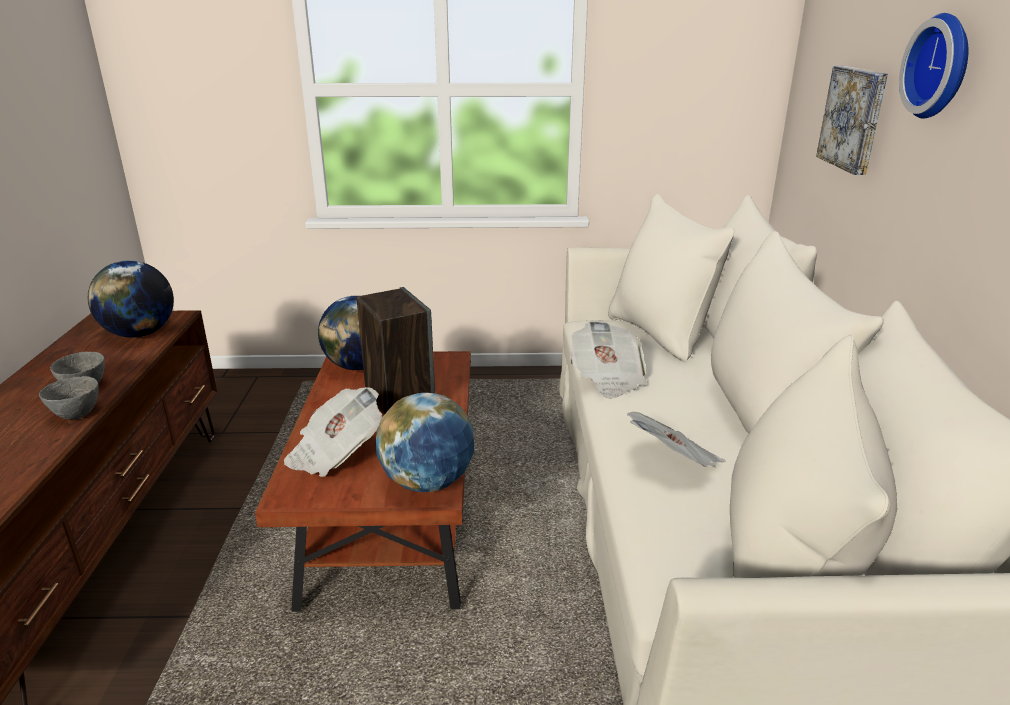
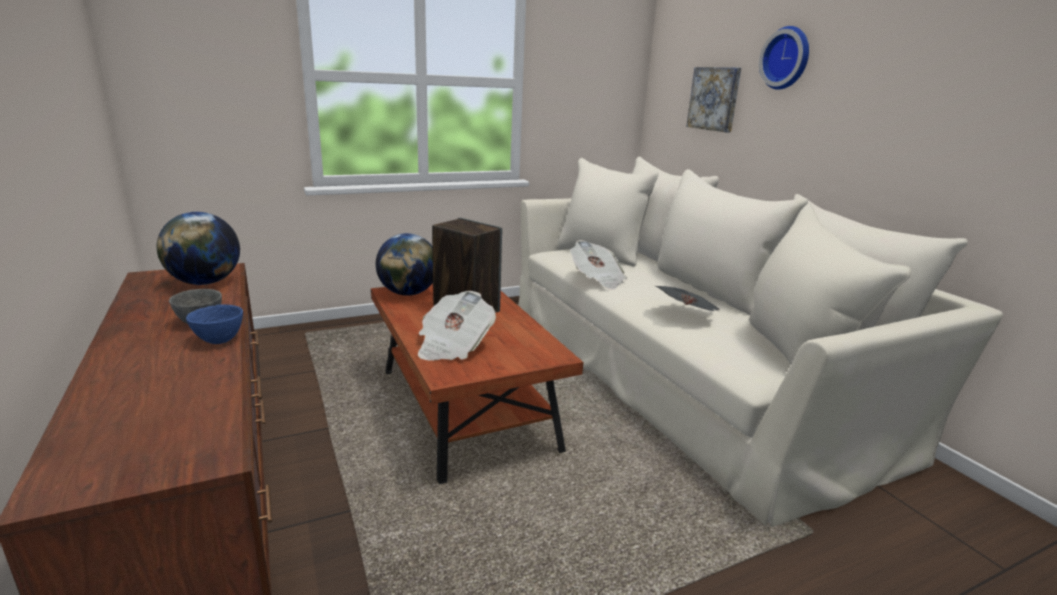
camera: 25 degrees left, 5 degrees down
(76, 415) = (219, 341): grey bowl -> blue bowl
(428, 482) = (543, 351): globe -> none

